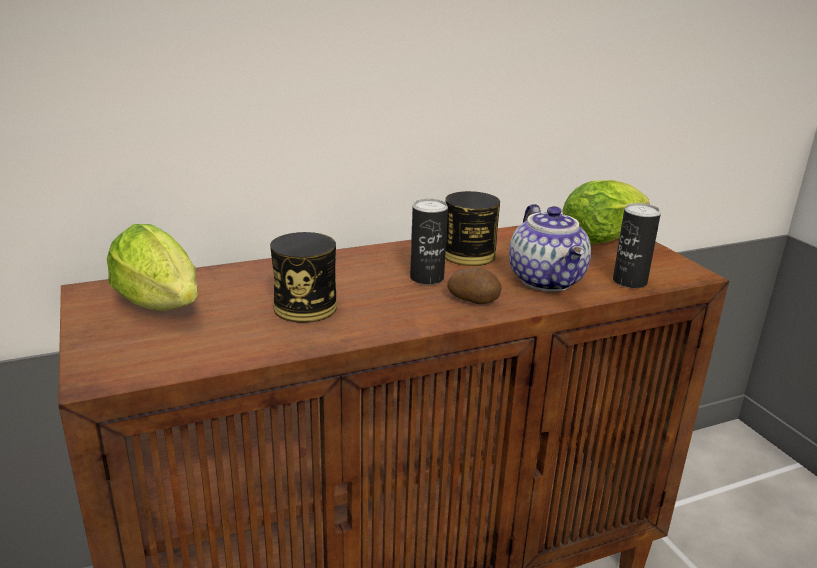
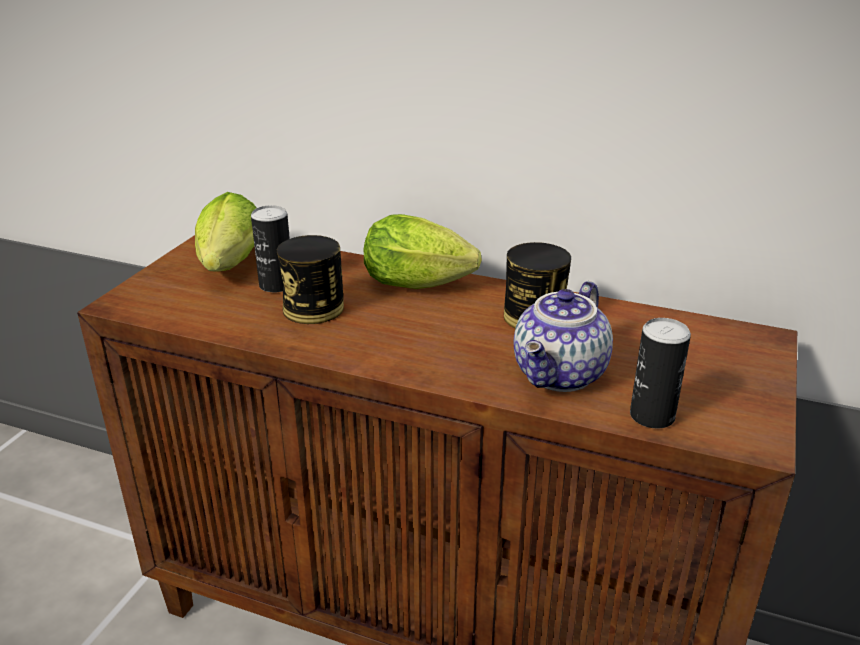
camera: 45 degrees right, 5 degrees up
(427, 278) = (452, 323): can -> can (276, 285)
(474, 299) = (453, 361): potato -> none
(605, 238) = (729, 358): lettuce -> lettuce (423, 285)

